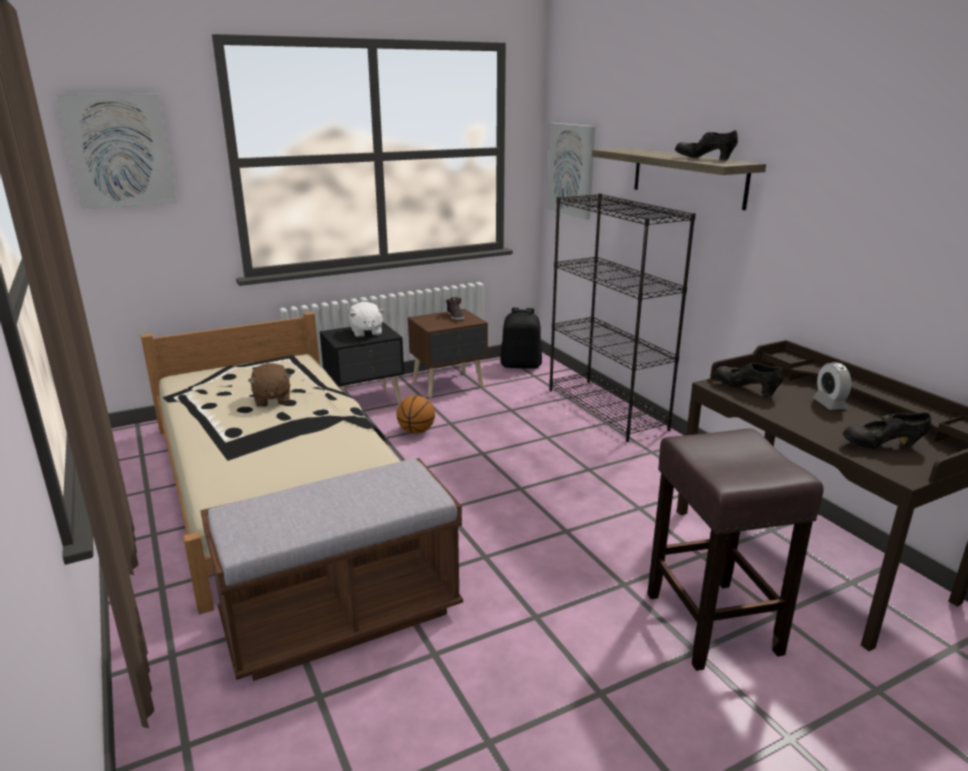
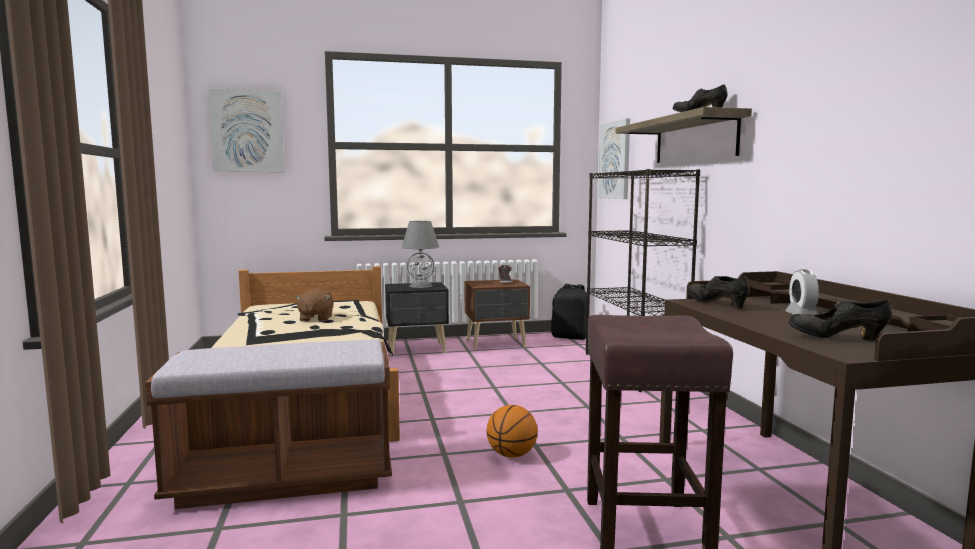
camera: 15 degrees right, 15 degrees down
(366, 332) = (421, 286): white plush toy -> grey table lamp
(416, 431) = (445, 369): basketball -> basketball (511, 455)

